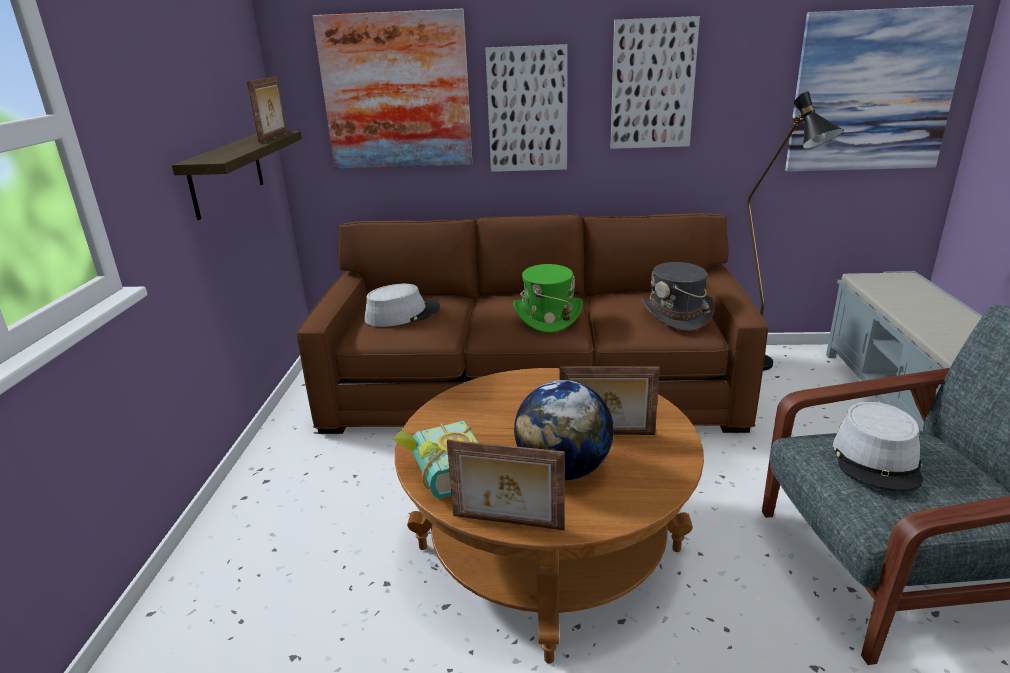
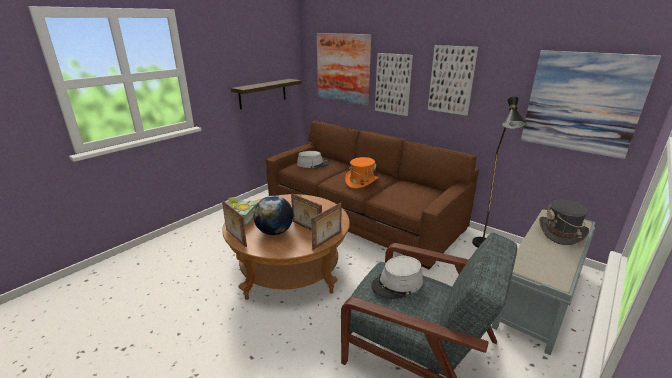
camera: 35 degrees right, 0 degrees up
(274, 137) = (285, 81): picture frame -> picture frame (327, 240)
(547, 316) = (361, 181): green hat -> orange hat
(677, 315) = (415, 199): grey hat -> grey hat (561, 232)

